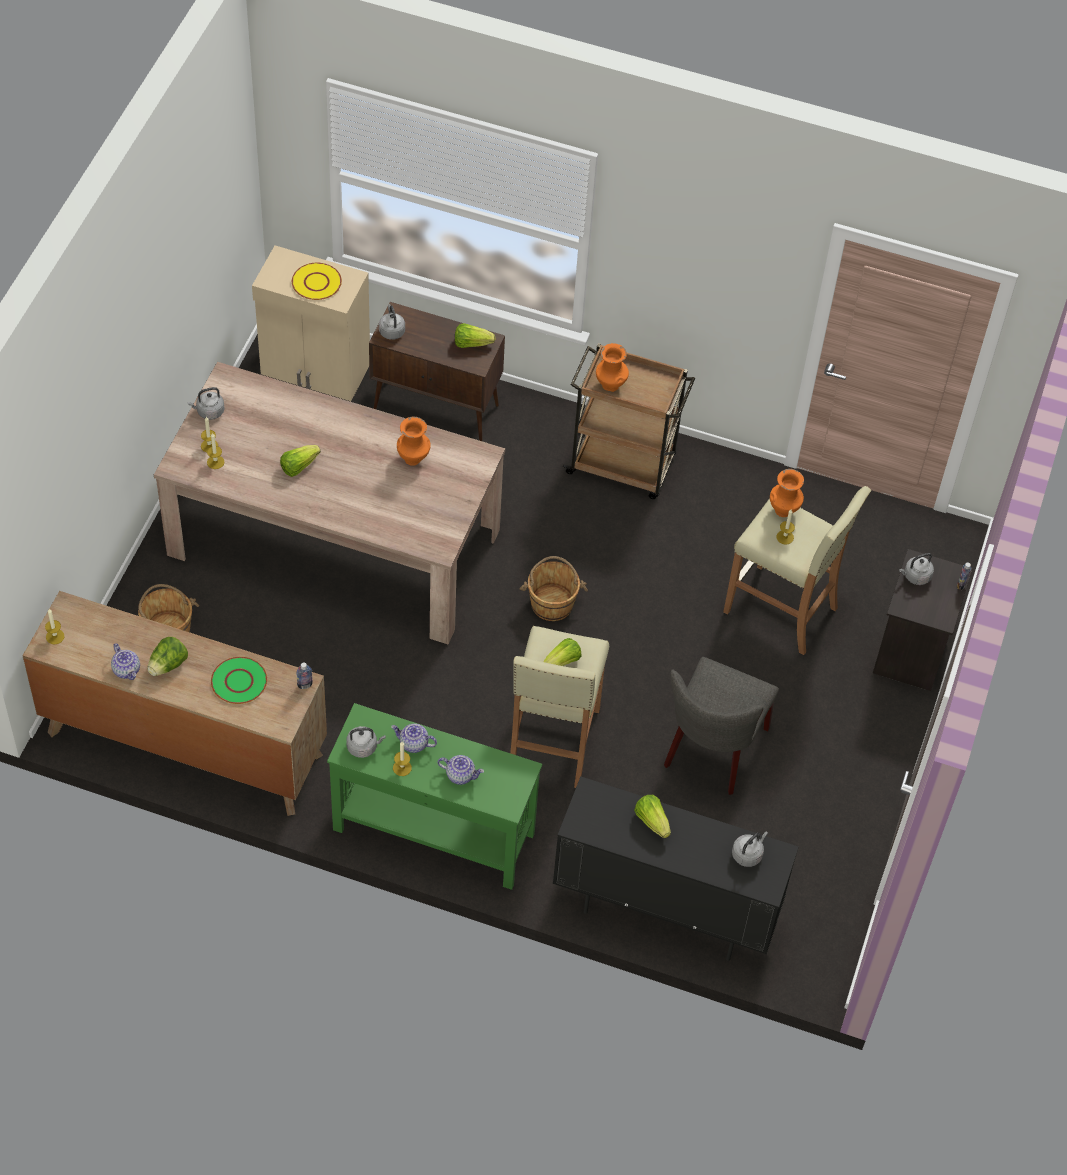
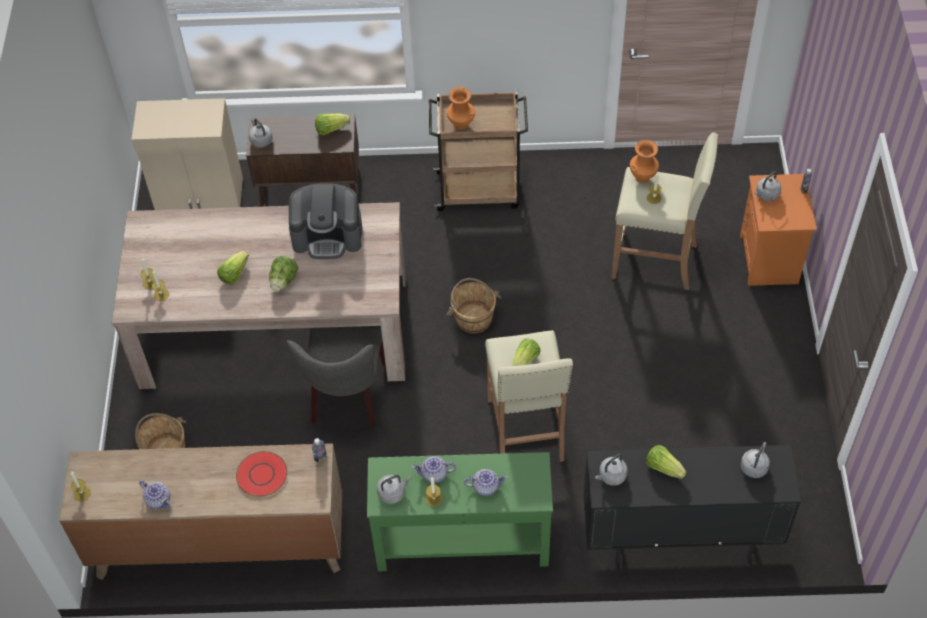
camera: 15 degrees left, 0 degrees up
(168, 665) = (193, 483): lettuce -> lettuce (284, 281)
(209, 412) = (138, 254): grey kettle -> grey kettle (611, 476)
(239, 681) = (262, 474): green plate -> red plate
(316, 282) = (185, 119): yellow plate -> none
(413, 458) = (328, 235): orange vase -> coffee machine
(712, 752) = (655, 392): grey chair -> grey chair (347, 397)
(912, 654) = (770, 260): black nightstand -> orange nightstand

